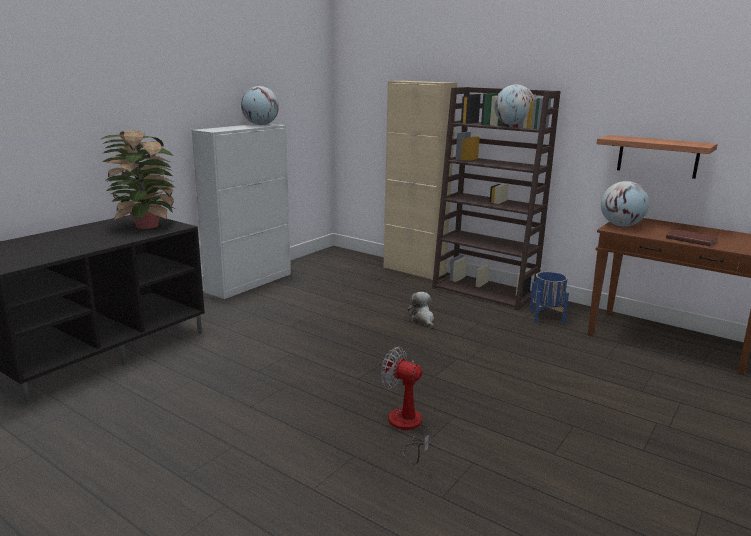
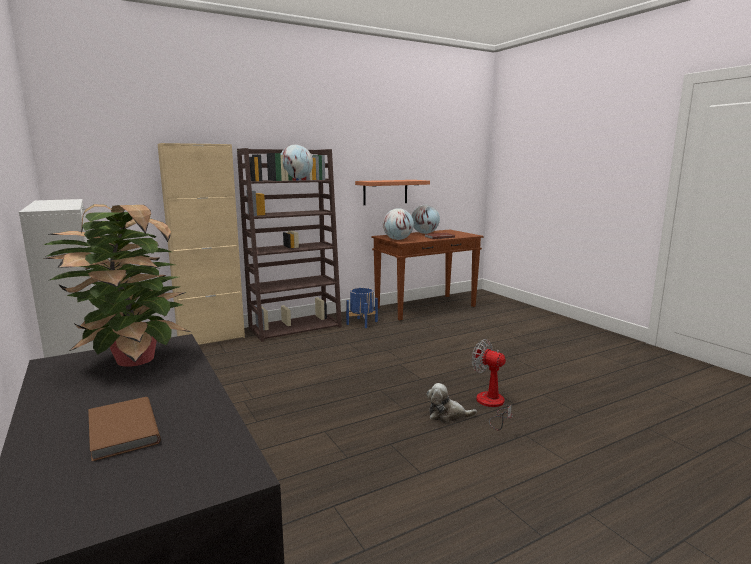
camera: 65 degrees left, 5 degrees down
(55, 243) = (121, 431): none -> brown book
(261, 125) = (55, 201): globe -> globe (424, 233)
(407, 427) = (492, 405): fan -> fan turned 75 degrees clockwise
(422, 320) = (320, 360): plush toy -> plush toy (447, 415)

